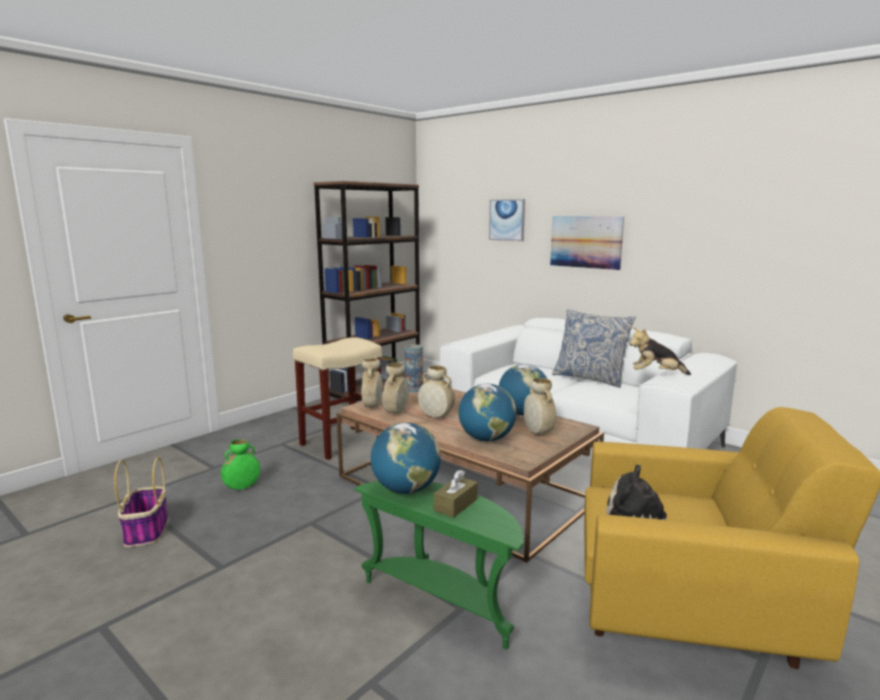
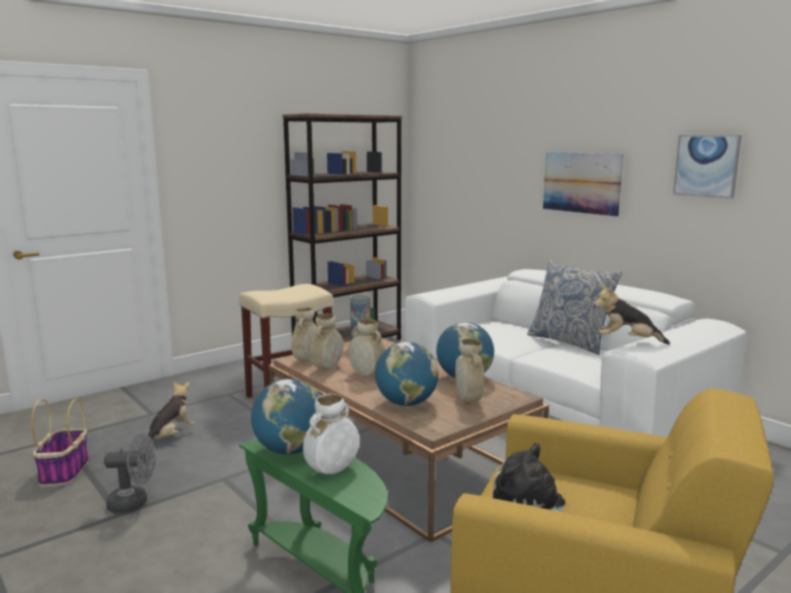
camera: 10 degrees right, 0 degrees up
(232, 554) = (134, 503): none -> grey fan
(242, 487) = (171, 436): green vase -> plush toy
(456, 505) = (332, 470): brown tissue box -> white vase
(507, 220) = (499, 155): picture -> picture (706, 165)

